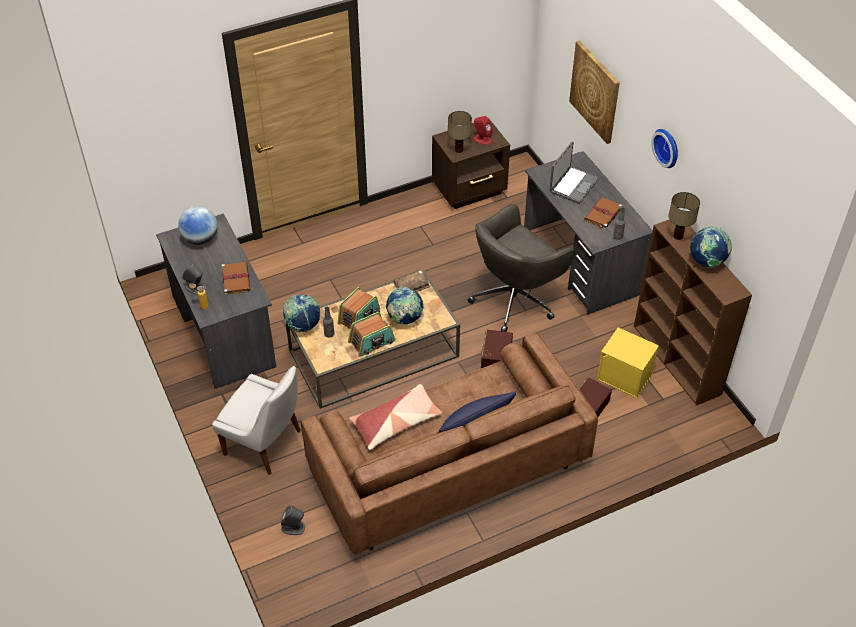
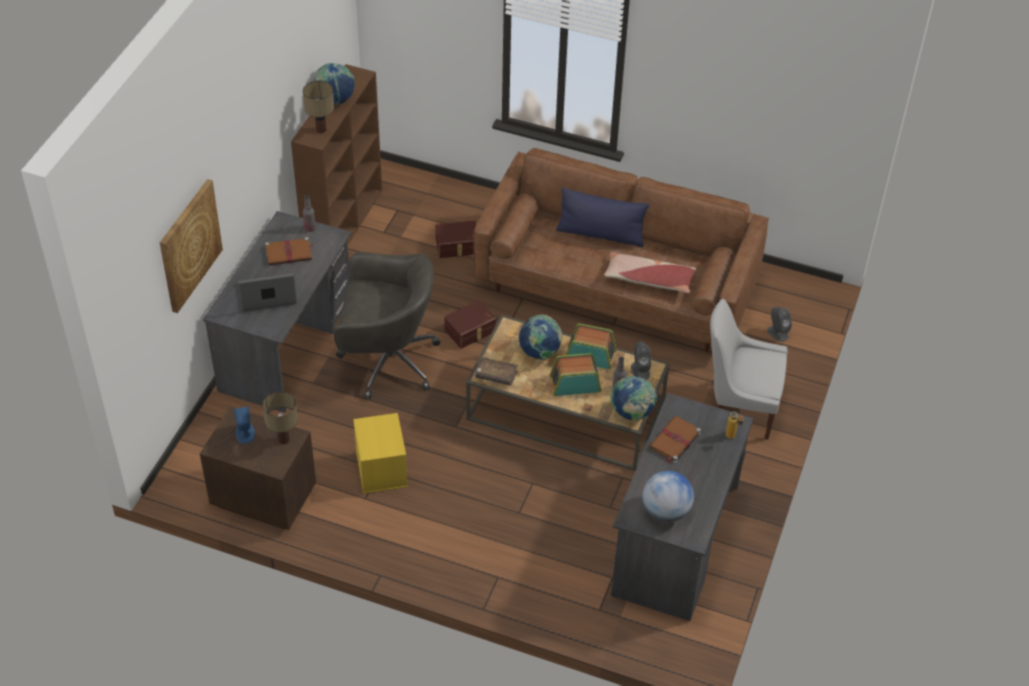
camera: 135 degrees left, 0 degrees up
(196, 288) = (720, 460): grey speaker -> grey speaker (640, 370)
(265, 444) = (738, 408): white chair -> white chair turned 60 degrees counterclockwise
(482, 139) = (245, 433): red speaker -> blue speaker
(625, 376) = (398, 243): yellow storage box -> yellow storage box (380, 468)
(668, 147) = (258, 125): wall clock -> none

